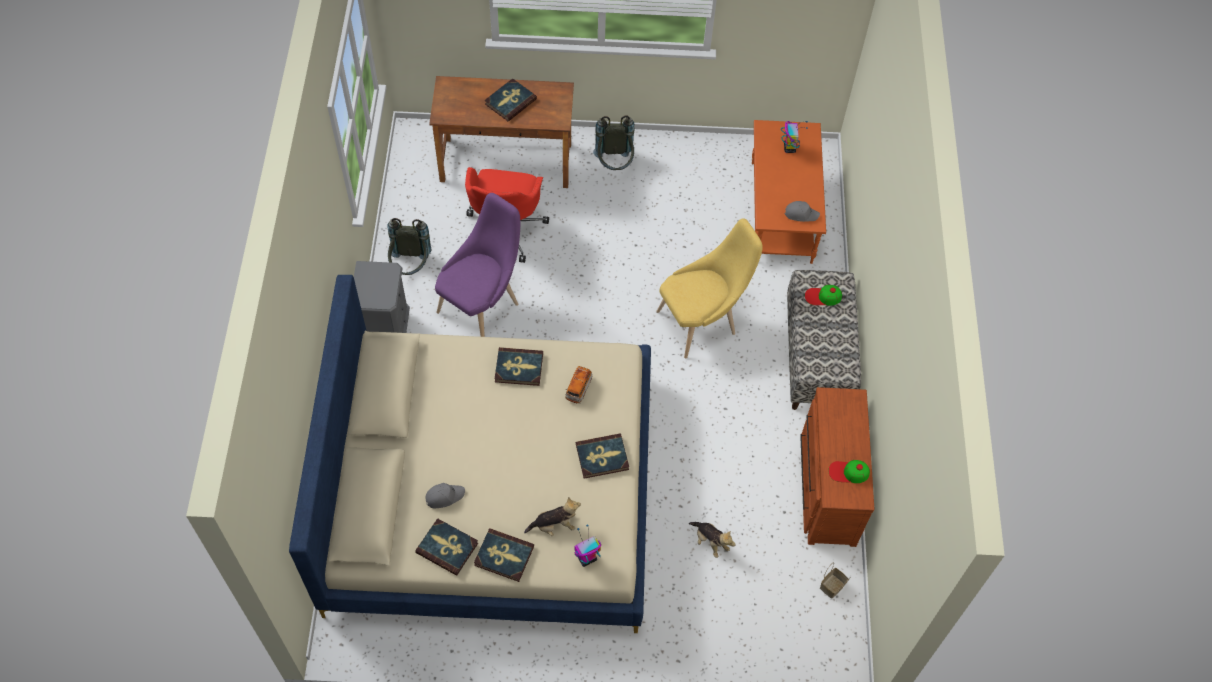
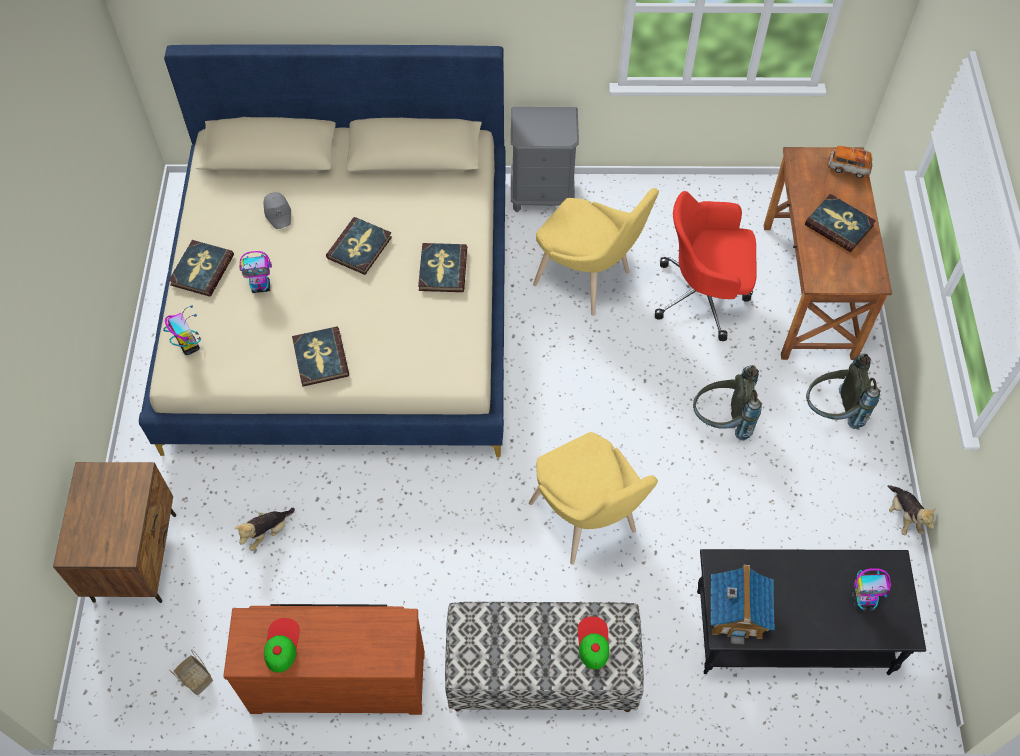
camera: 90 degrees right, 0 degrees up
(410, 267) = (634, 208): grey backpack -> grey backpack (721, 421)
(447, 547) = (217, 220): book -> book (360, 248)
(482, 305) = (588, 281): purple chair -> yellow chair
(527, 504) = (261, 287): none -> toy robot
(554, 525) = (234, 315): plush toy -> plush toy (903, 516)
(578, 388) = (415, 330): toy car -> toy car (848, 168)
(732, 642) = (136, 557): none -> brown nightstand
(780, 211) = (792, 630): orange coffee table -> black coffee table
(801, 214) = (737, 613): grey cap -> toy house

